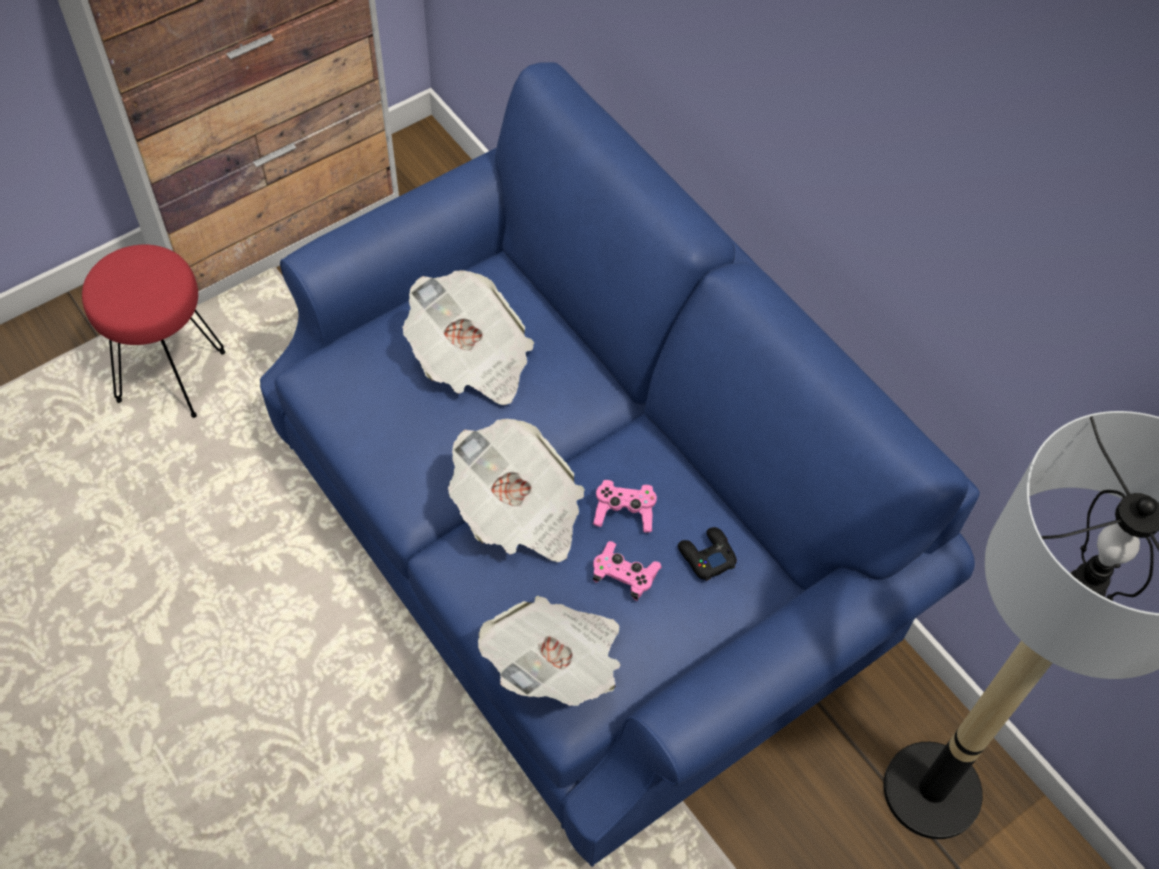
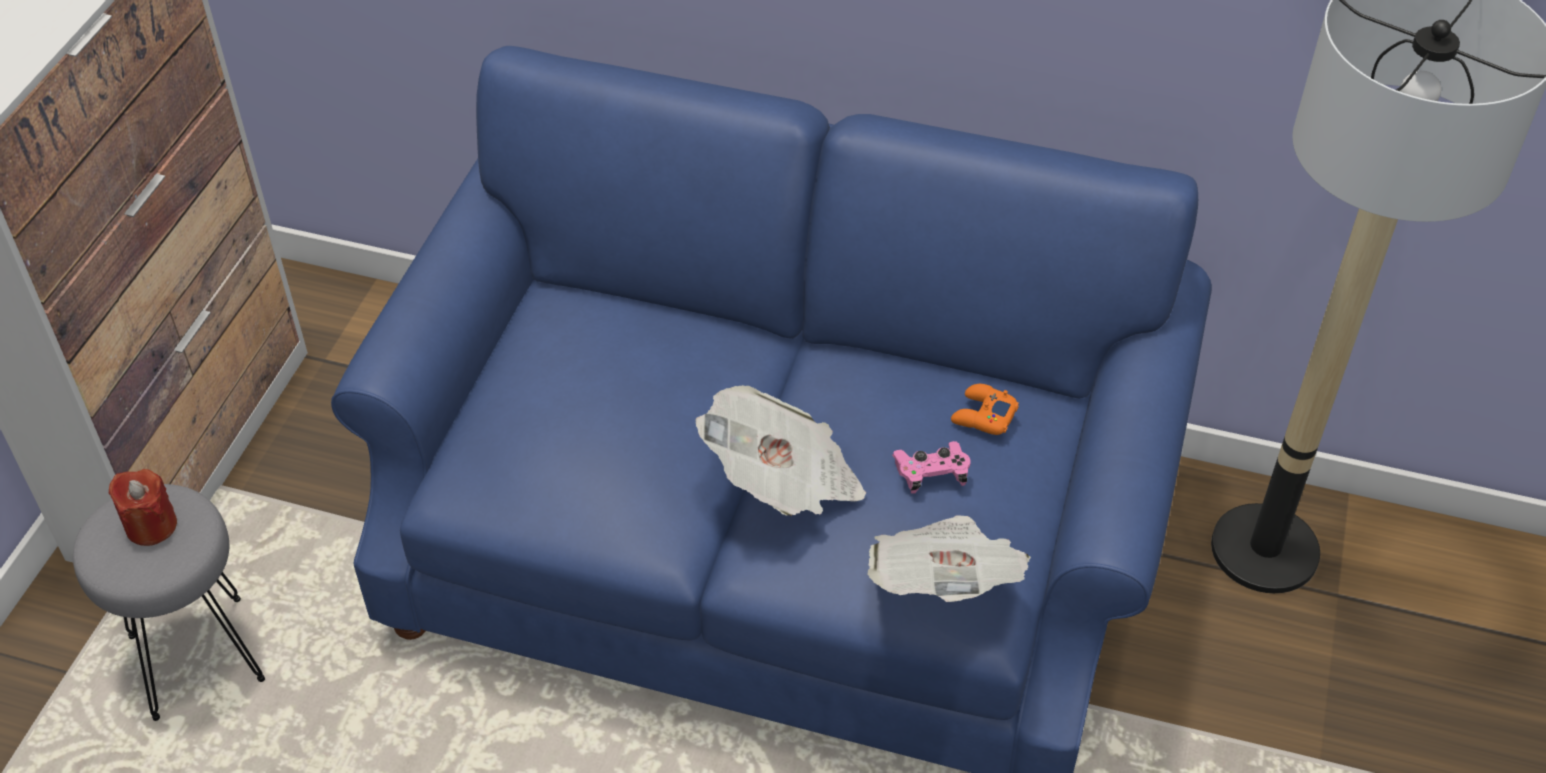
camera: 35 degrees left, 10 degrees down
(144, 279) = (151, 526): none -> red candle
(172, 376) = (197, 657): red stool -> grey stool
(471, 359) = (607, 382): newspaper -> none
(624, 512) = (878, 424): pink game controller -> none
(706, 556) = (983, 416): black game controller -> orange game controller

